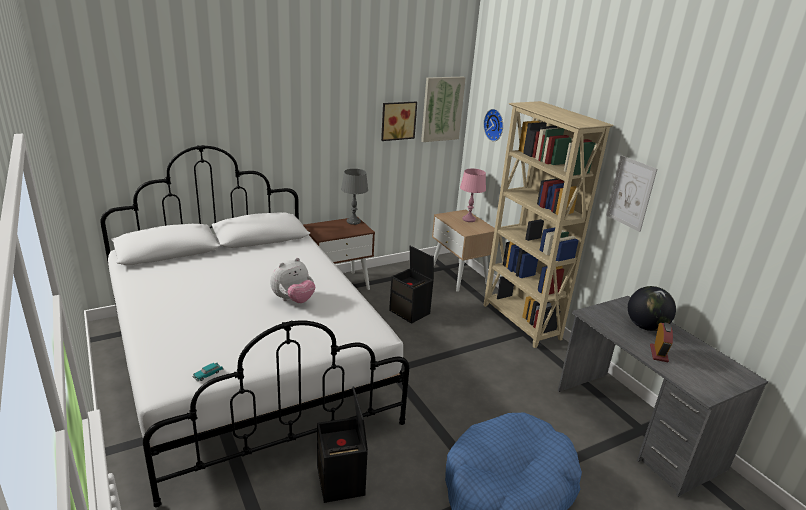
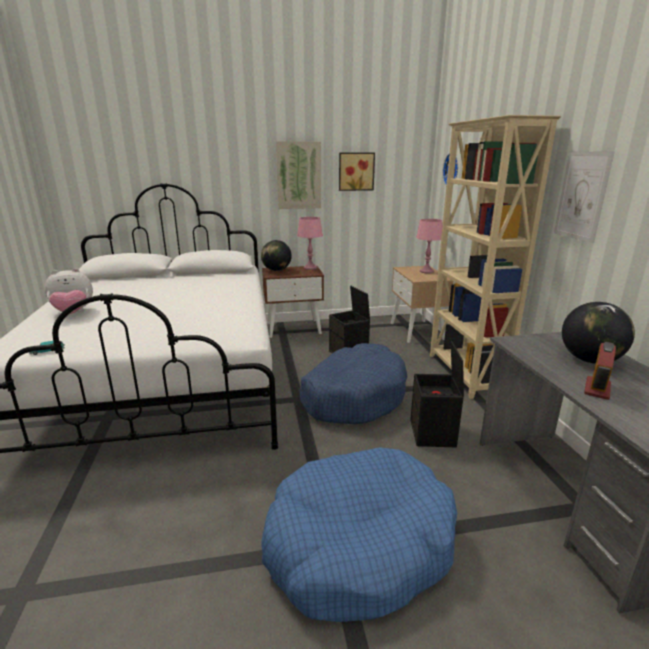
camera: 20 degrees right, 5 degrees down
(293, 300) = (191, 308): plush toy -> plush toy (73, 313)
(321, 228) = (276, 270): none -> globe
(341, 481) = (172, 494): black storage box -> black storage box (433, 434)
(353, 221) = (310, 268): grey table lamp -> pink table lamp
(438, 359) = (353, 396): none -> blue dog bed
(442, 109) = (403, 162): picture -> picture (298, 175)

